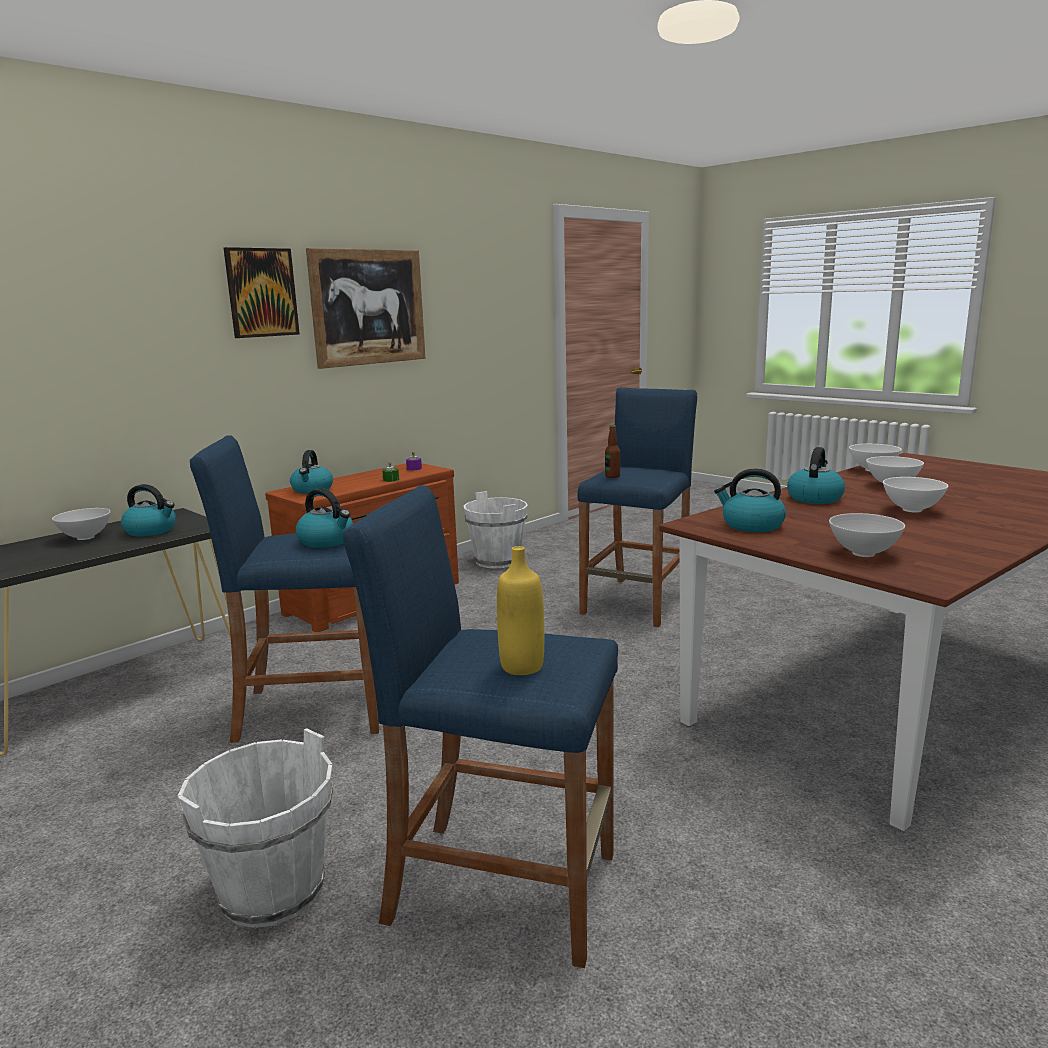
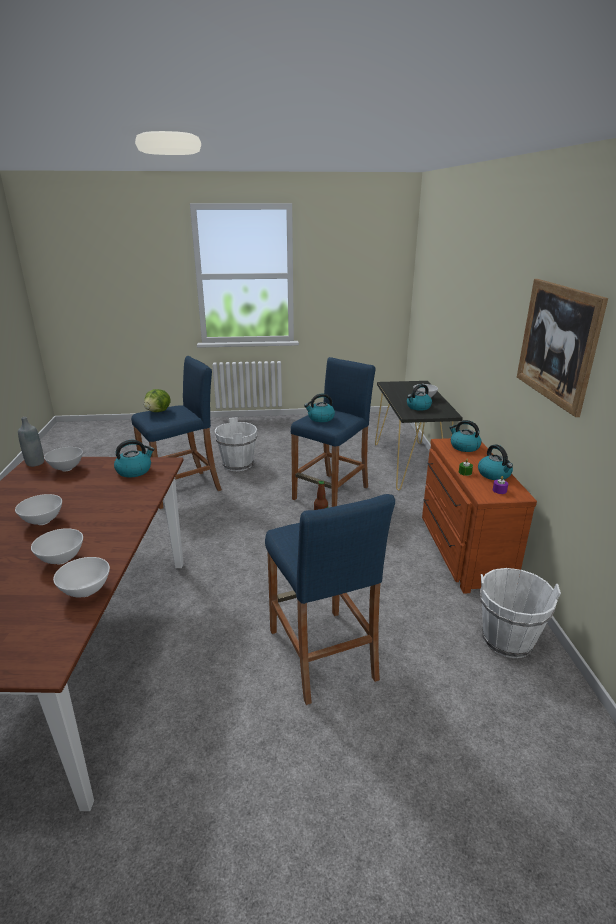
camera: 130 degrees right, 10 degrees up
(261, 292) = (512, 307): picture -> none
(522, 666) = (158, 411): yellow bottle -> lettuce
(814, 498) = (115, 513): kettle -> kettle (494, 474)
(927, 578) = (35, 463): none -> grey bottle

